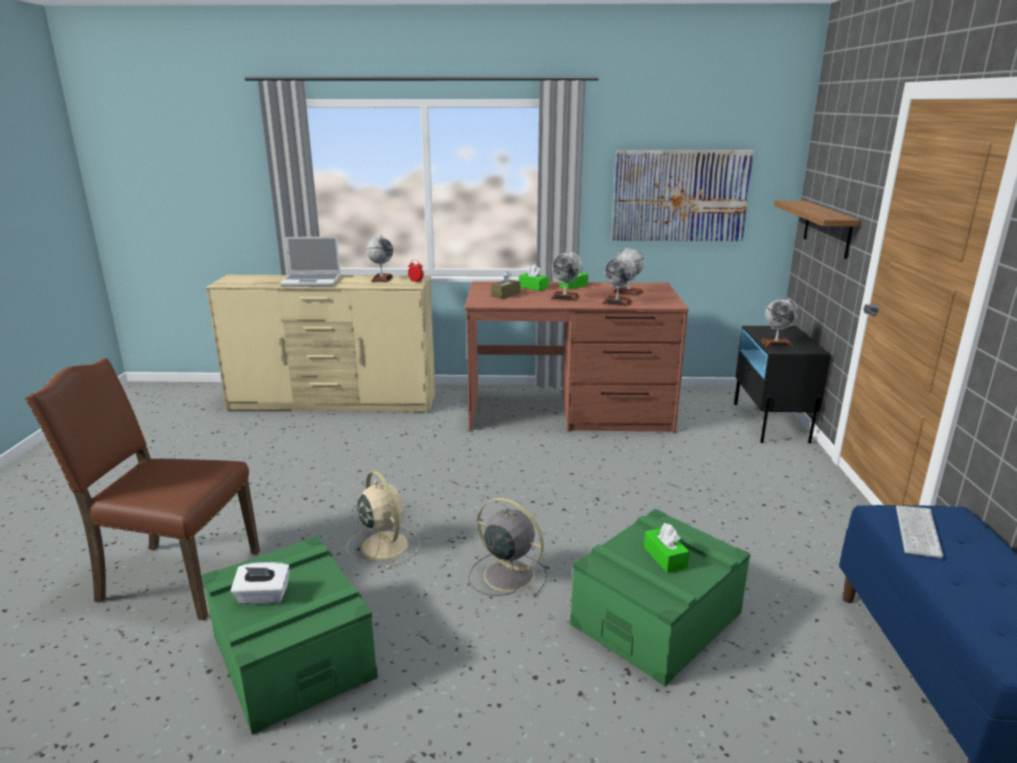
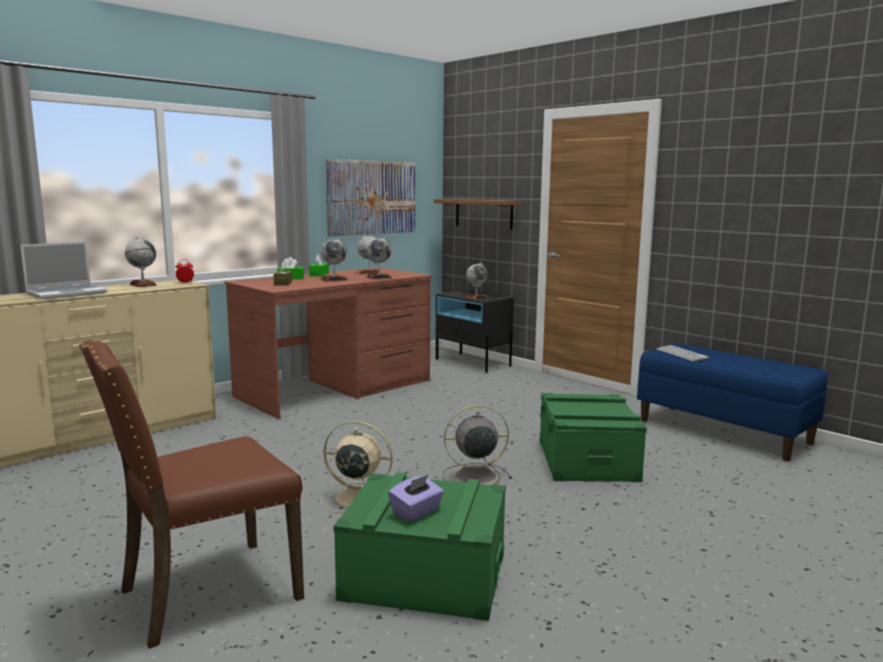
camera: 45 degrees left, 10 degrees down
(263, 597) = (416, 512): white tissue box -> purple tissue box
(665, 557) = (590, 408): green tissue box -> none

